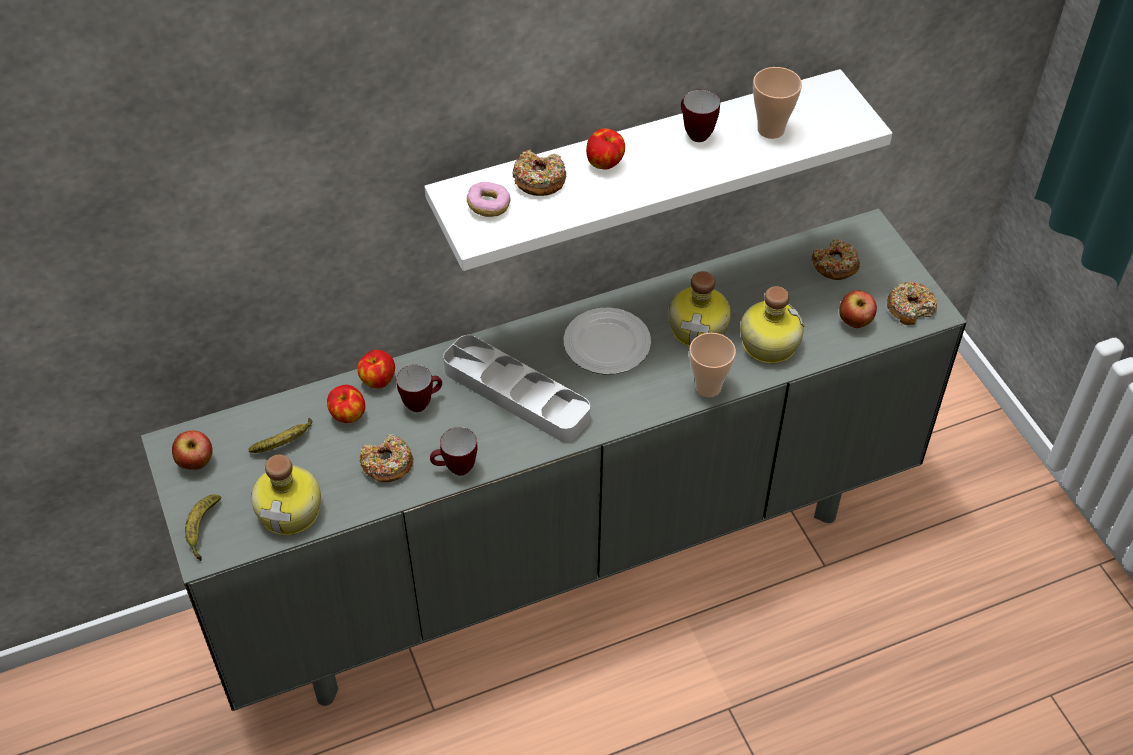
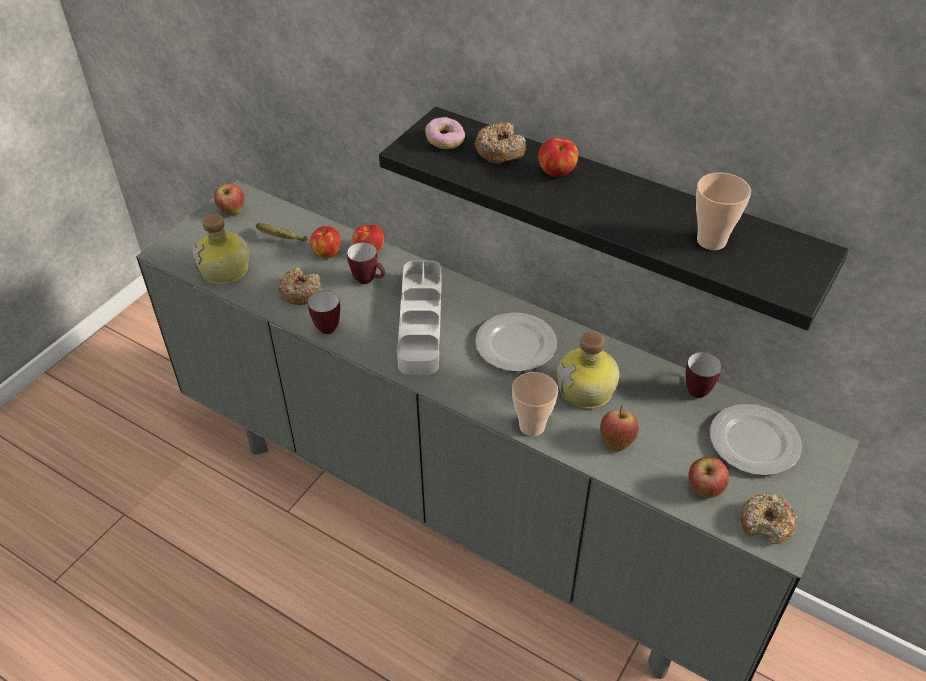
camera: 55 degrees right, 5 degrees down
(202, 530) = (182, 241): banana -> none
(637, 164) = (618, 213): white shelf -> black shelf
(694, 133) = (650, 202): mug -> mug (697, 388)
(767, 343) = (616, 441): bottle -> apple
(835, 266) = (754, 443): donut -> plate

